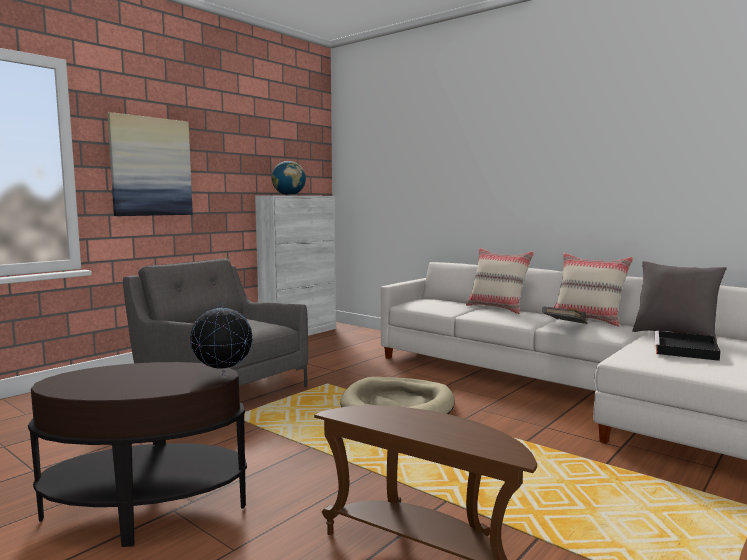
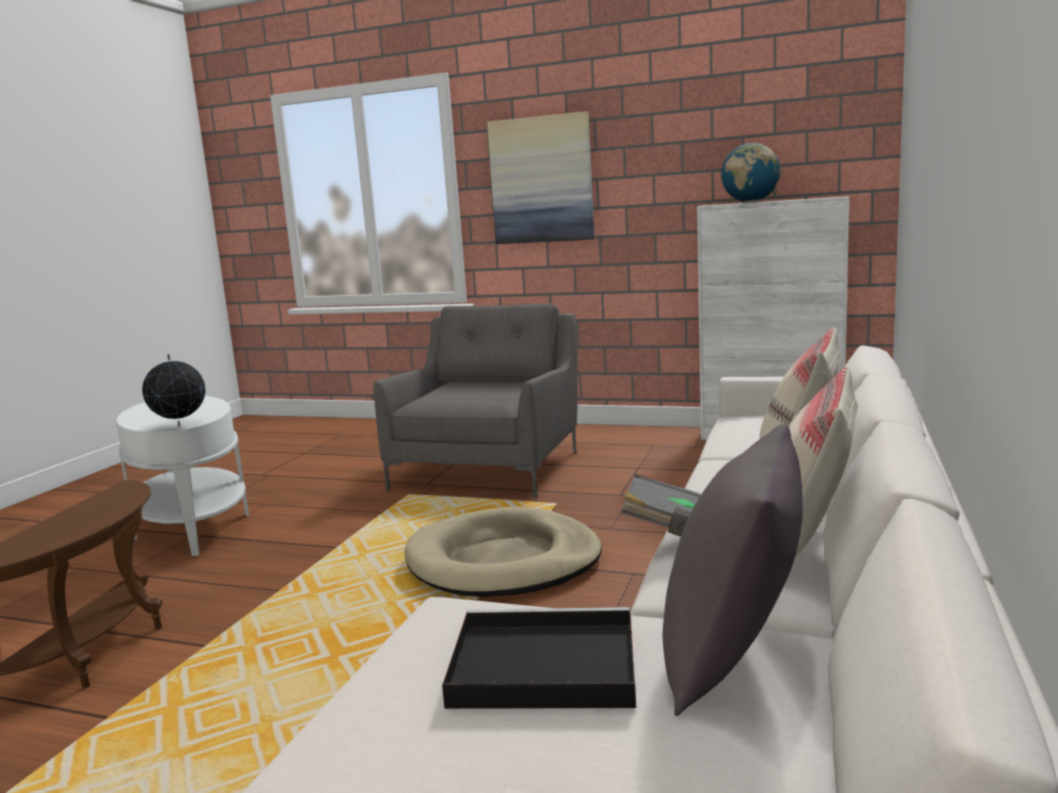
camera: 70 degrees right, 5 degrees up
(146, 510) = (192, 526): brown side table -> white side table

